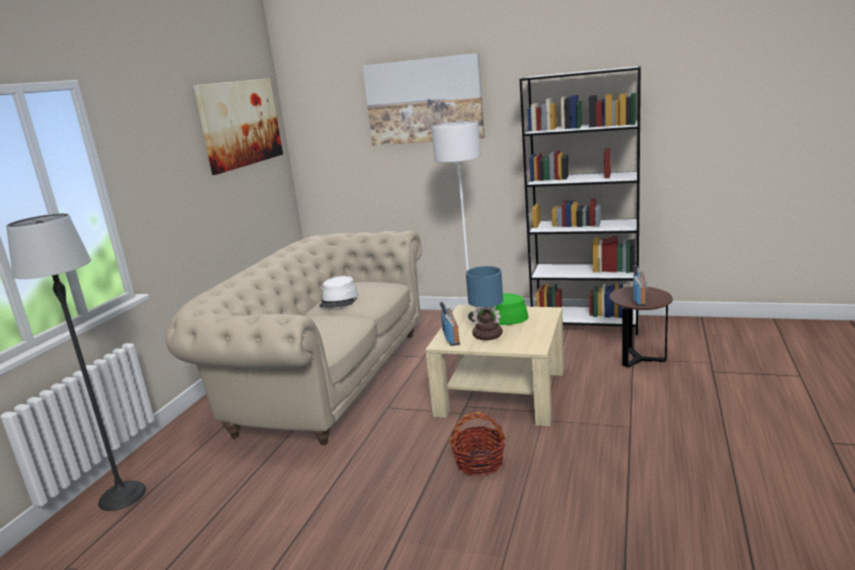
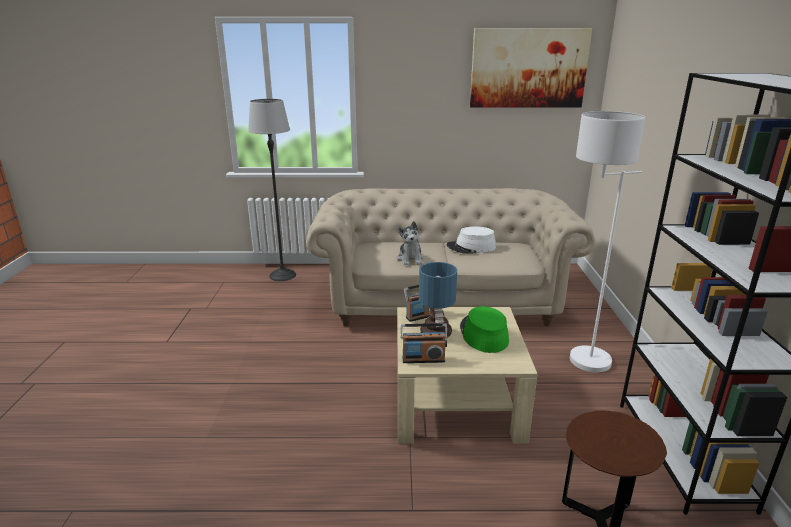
camera: 70 degrees right, 5 degrees up
(337, 329) = (410, 259): none -> plush toy
(424, 101) = (681, 81): picture -> none
(479, 462) = (329, 406): basket -> none
(640, 299) = (601, 439): radio -> radio (423, 359)

